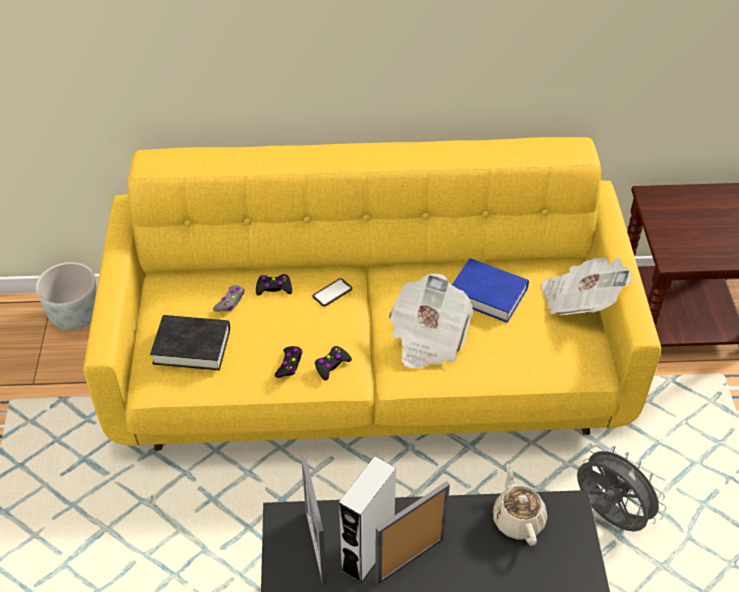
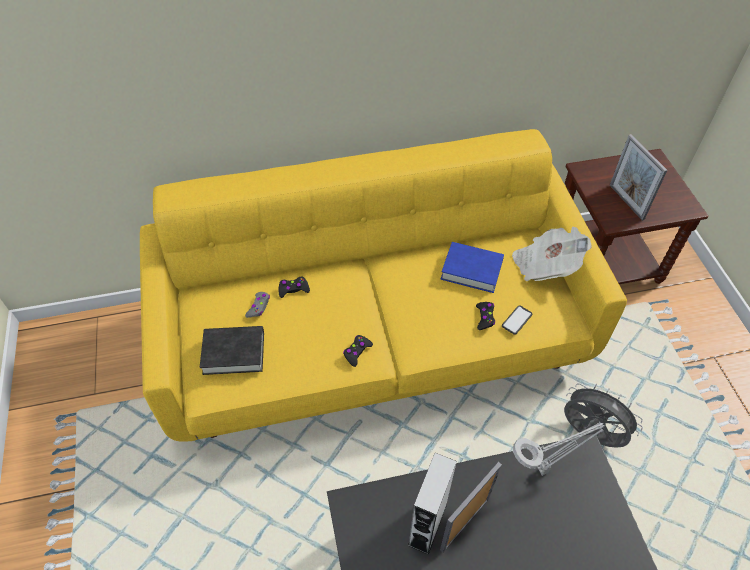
camera: 10 degrees left, 5 degrees up
(76, 317) = (122, 328): grey planter -> none
(289, 365) = (321, 357): black game controller -> black game controller (485, 317)
(315, 546) = (381, 526): picture frame -> picture frame (626, 202)
(332, 293) = (343, 286): phone -> phone (517, 320)
(428, 338) = (431, 315): newspaper -> none
(518, 519) = (545, 469): beige teapot -> grey table lamp

